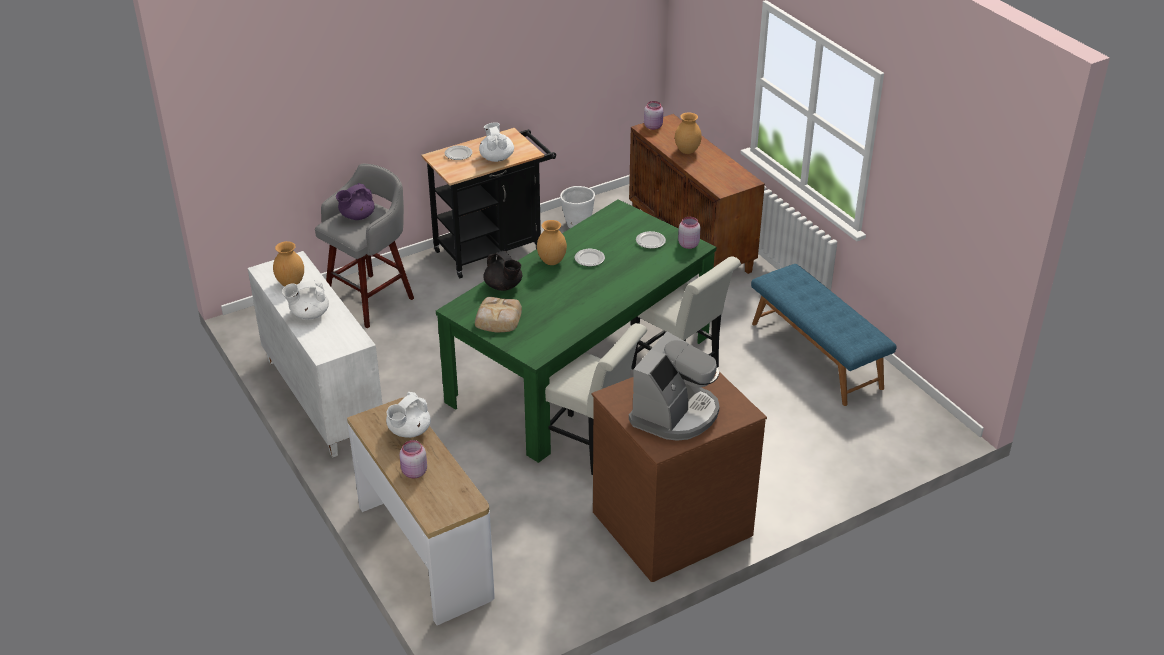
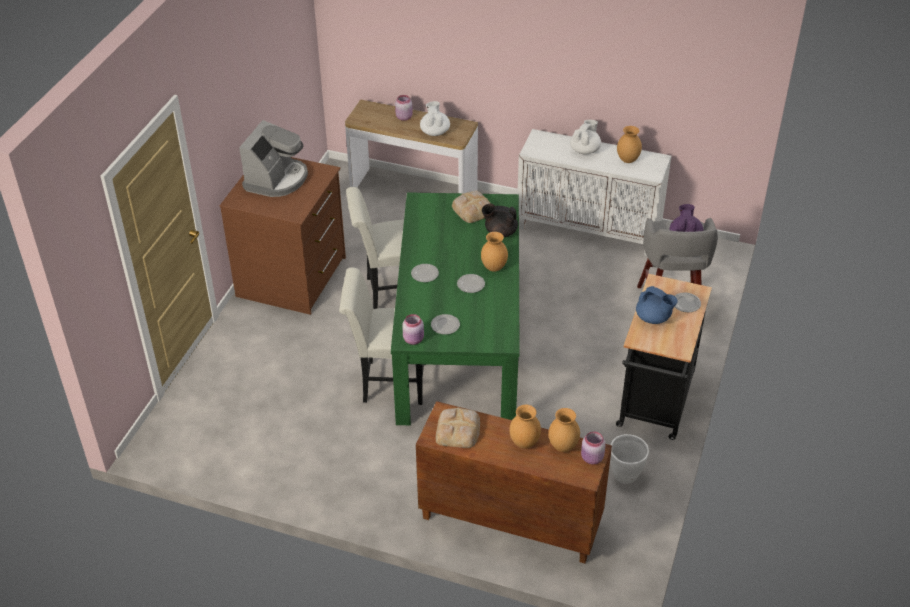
camera: 140 degrees right, 5 degrees up
(496, 157) = (653, 318): white teapot -> blue teapot
(617, 286) = (425, 274): none -> plate
(663, 139) = (563, 446): none -> brown vase
(675, 414) = (277, 179): coffee machine -> coffee machine turned 150 degrees counterclockwise
(724, 176) = (458, 430): none -> bread
(817, 355) = (295, 459): blue bench -> none

